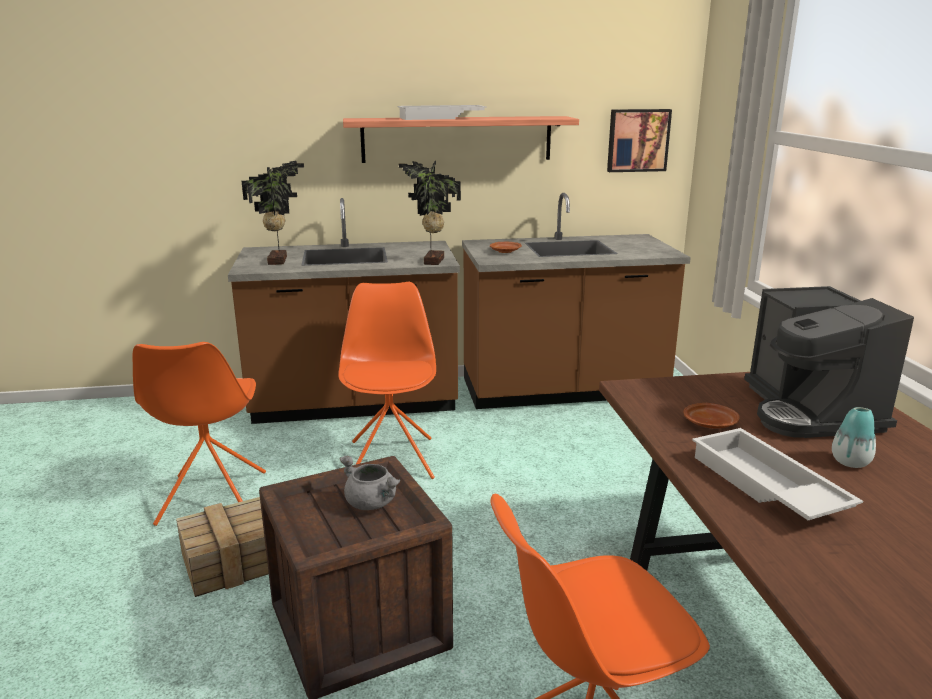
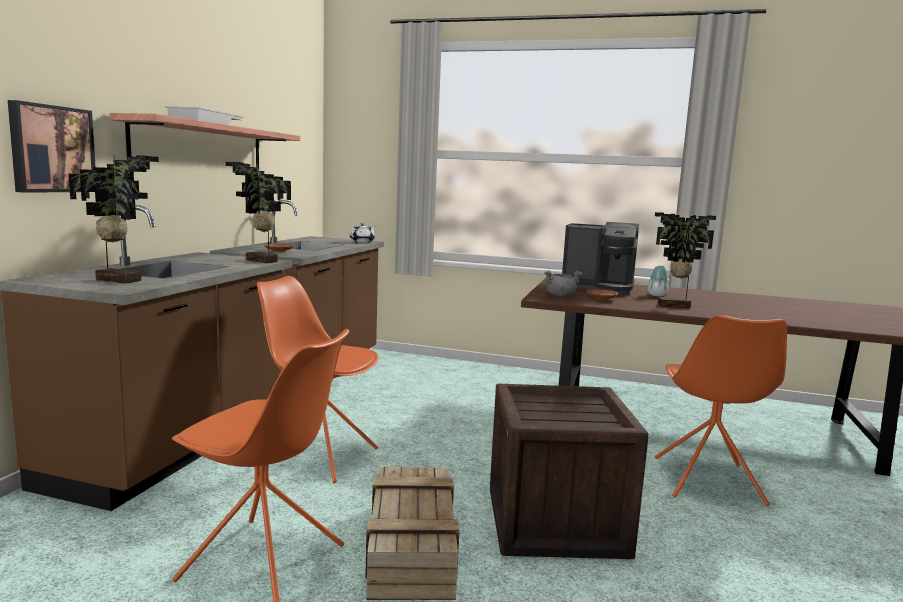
camera: 65 degrees left, 10 degrees down
(372, 503) = (559, 404): grey cooking pot -> grey cooking pot (560, 295)
(637, 140) = (300, 160): picture -> picture (51, 149)
(658, 253) = (362, 242): none -> white teapot
(764, 486) = (675, 306): white tray -> potted plant

